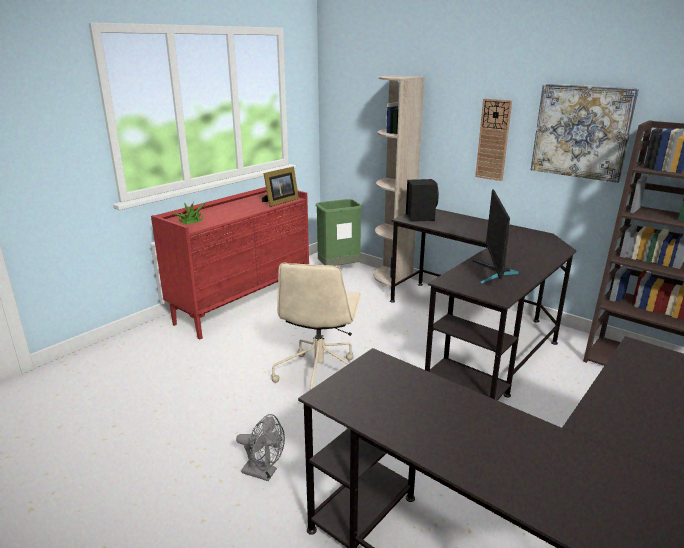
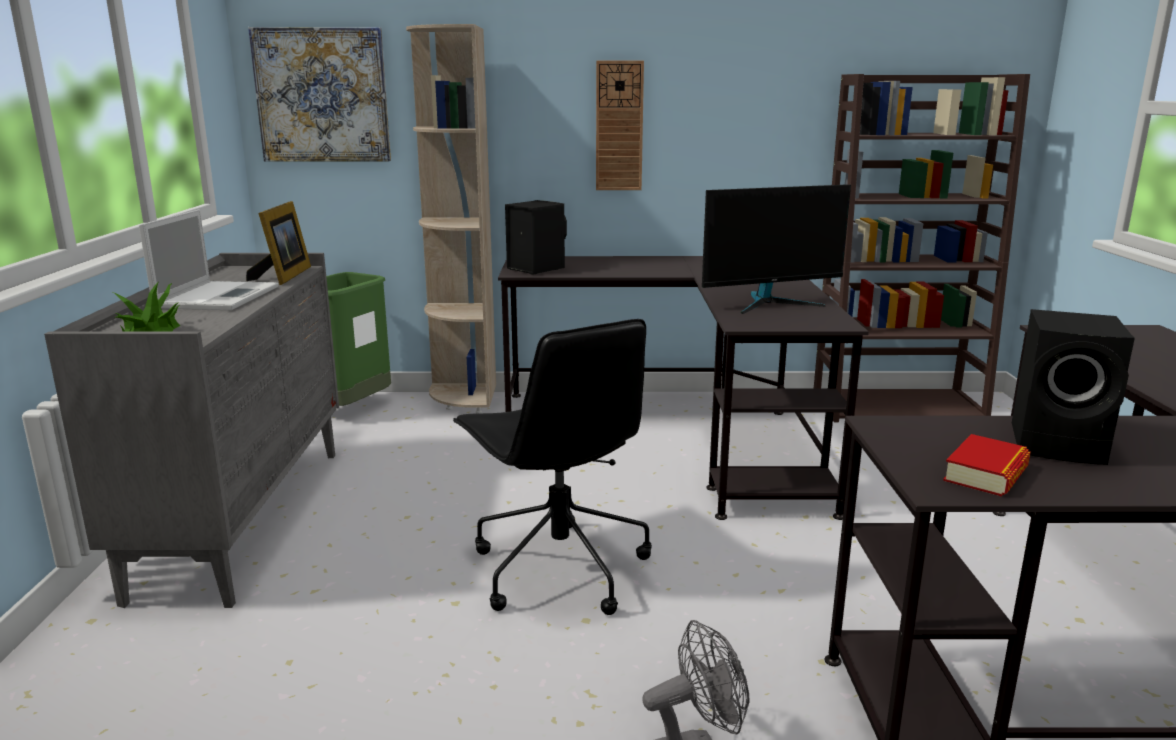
camera: 40 degrees left, 5 degrees down
(239, 208) = (219, 296): none -> laptop
(244, 305) = (245, 517): red cabinet -> grey cabinet
(320, 374) = (556, 566): beige office chair -> black office chair
(360, 400) = (986, 474): none -> book
(435, 406) = (1061, 445): none -> black speaker
(494, 272) = (770, 303): monitor -> monitor turned 75 degrees counterclockwise
(581, 132) = (752, 100): picture -> picture (322, 95)

